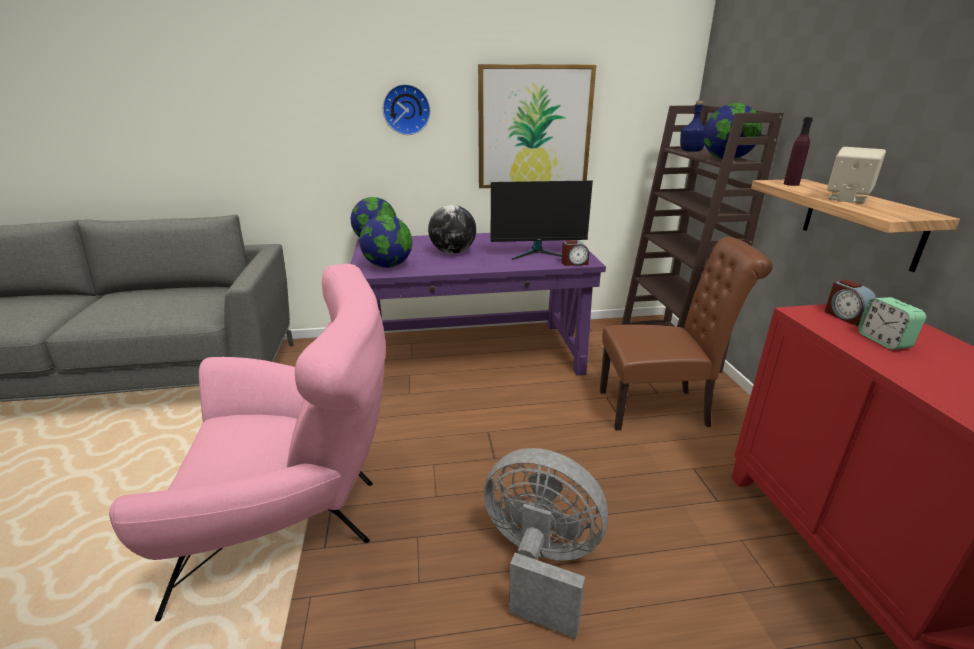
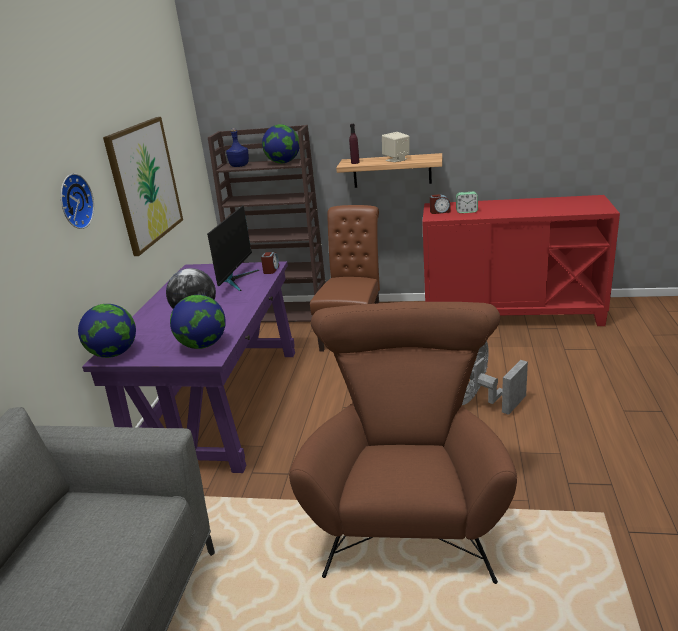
camera: 70 degrees left, 0 degrees up
(298, 519) = (408, 511): pink armchair -> brown armchair

